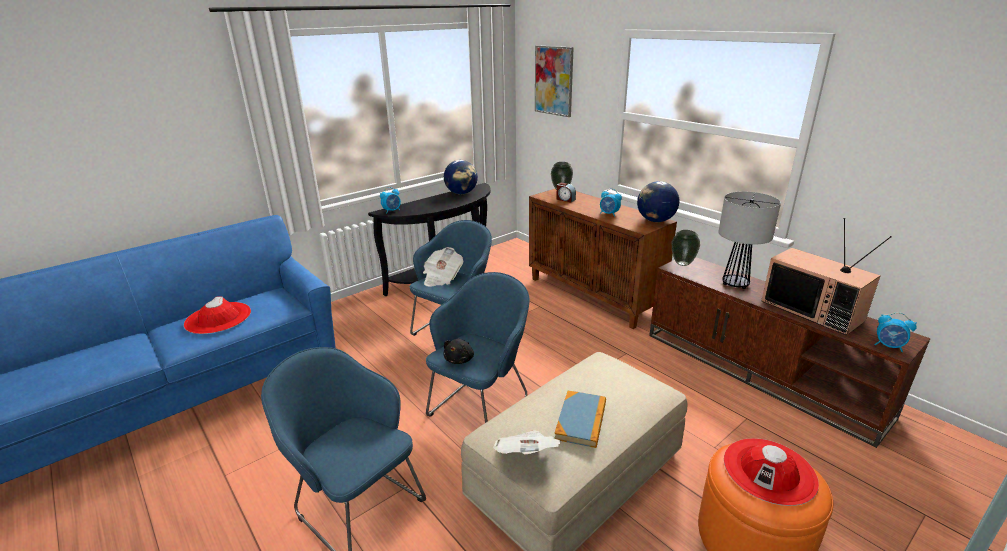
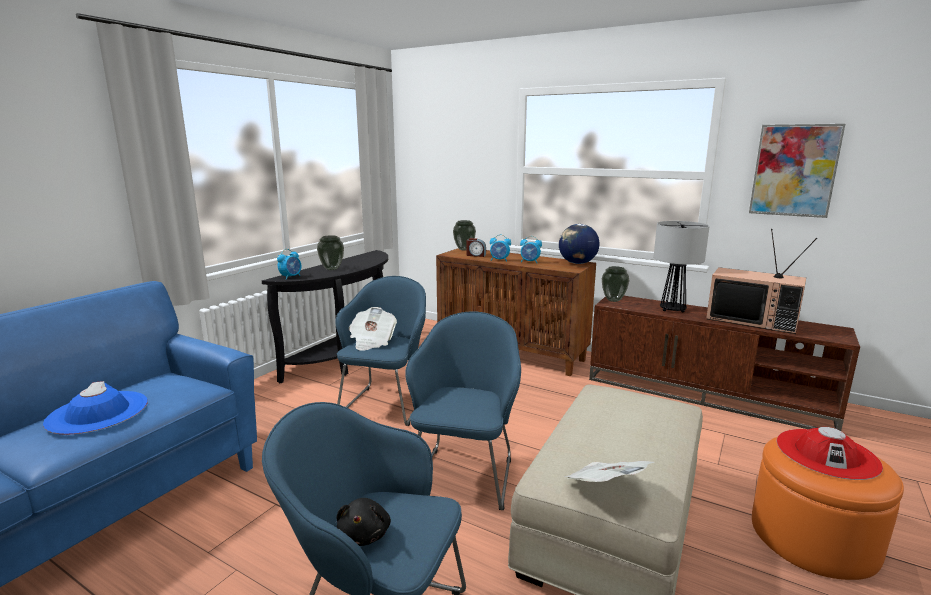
camera: 20 degrees left, 10 degrees down
(218, 318) = (97, 412): red hat -> blue hat
(430, 204) = (332, 269): none -> vase
(460, 359) = (454, 411): black plush toy -> black plush toy (365, 535)
(461, 193) = (359, 259): globe -> none
(553, 81) = (441, 144): picture -> picture (794, 170)
(581, 420) = (630, 444): book -> none
(889, 346) = (833, 337): alarm clock -> alarm clock (499, 260)

